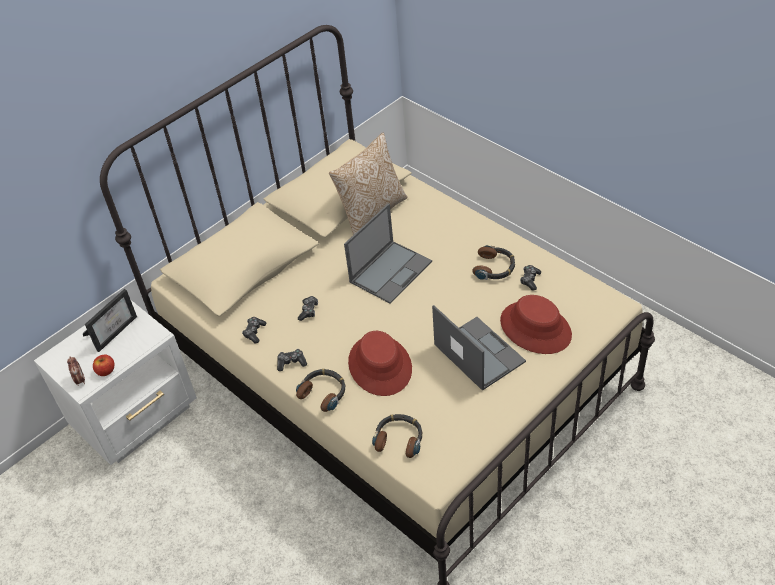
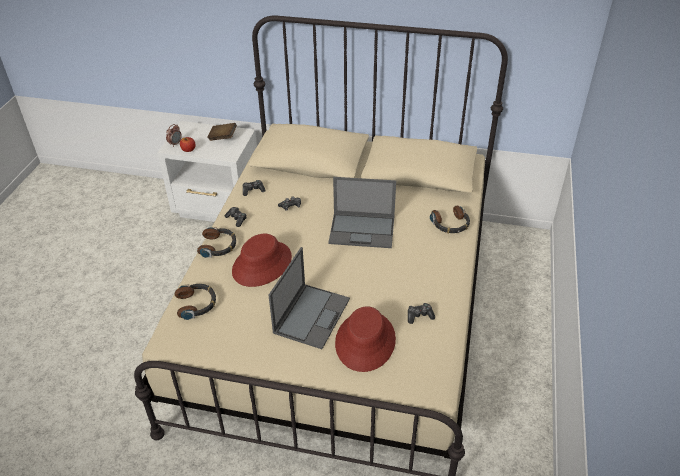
camera: 55 degrees right, 5 degrees down
(114, 330) = (223, 137): picture frame -> brown book
(371, 213) = (416, 195): pillow -> none
(494, 268) = (415, 288): headphones -> headphones (450, 224)

